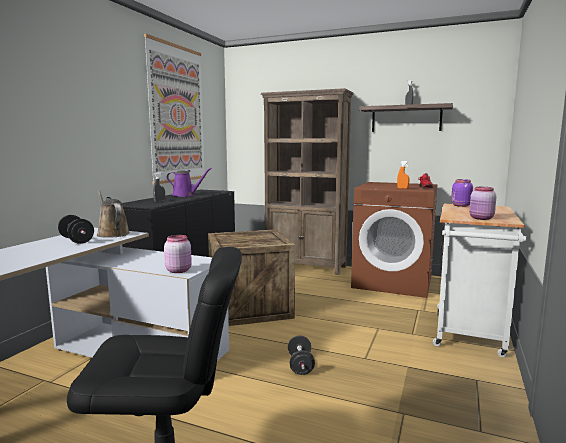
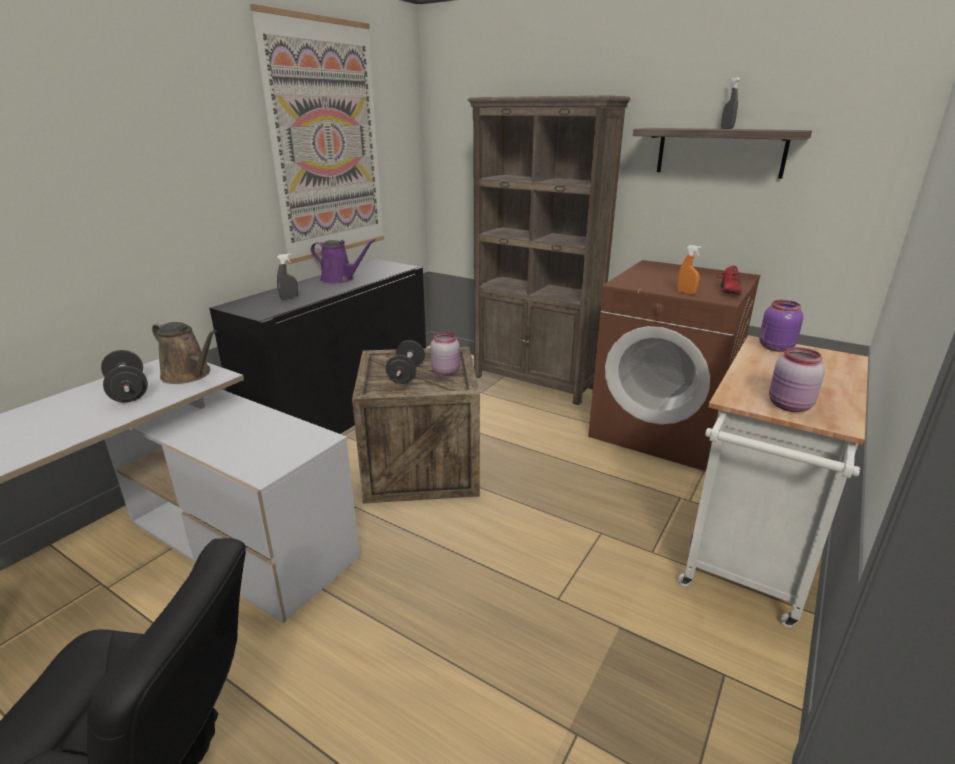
camera: 10 degrees right, 15 degrees up
(112, 234) = (189, 375): brown watering can -> brown watering can turned 150 degrees clockwise
(179, 270) = (258, 465): pink jar -> pink jar (446, 371)
(300, 365) = (454, 601): black dumbbell -> black dumbbell (406, 375)

